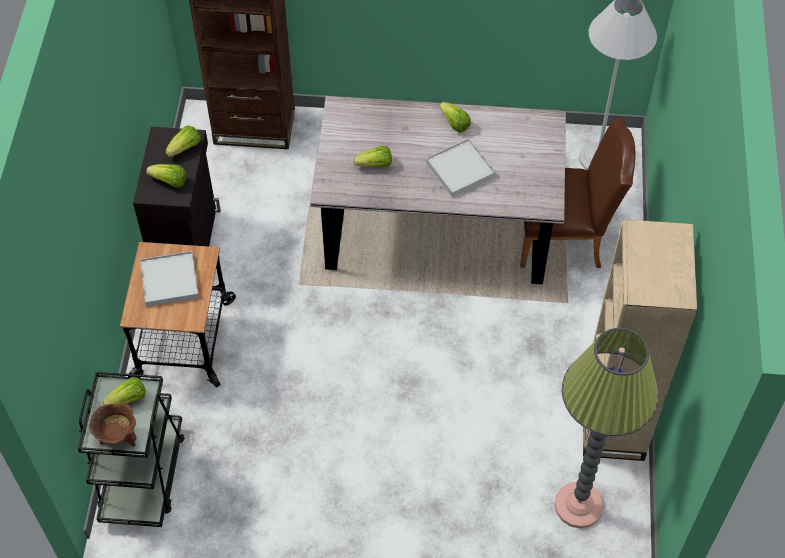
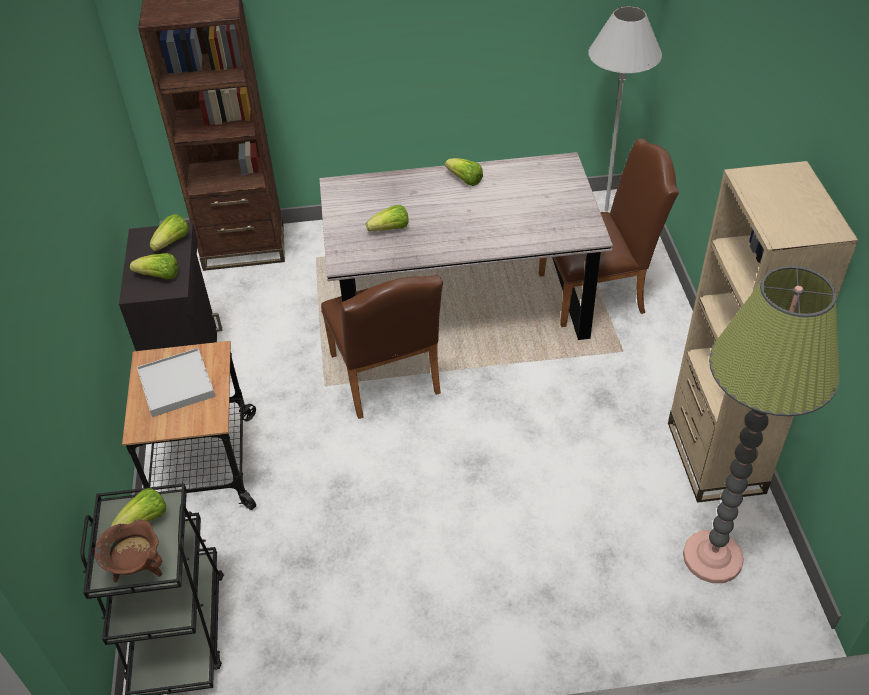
camera: 10 degrees left, 10 degrees down
(353, 289) = (386, 379): none -> brown chair
(460, 169) = (484, 218): white tray -> none

